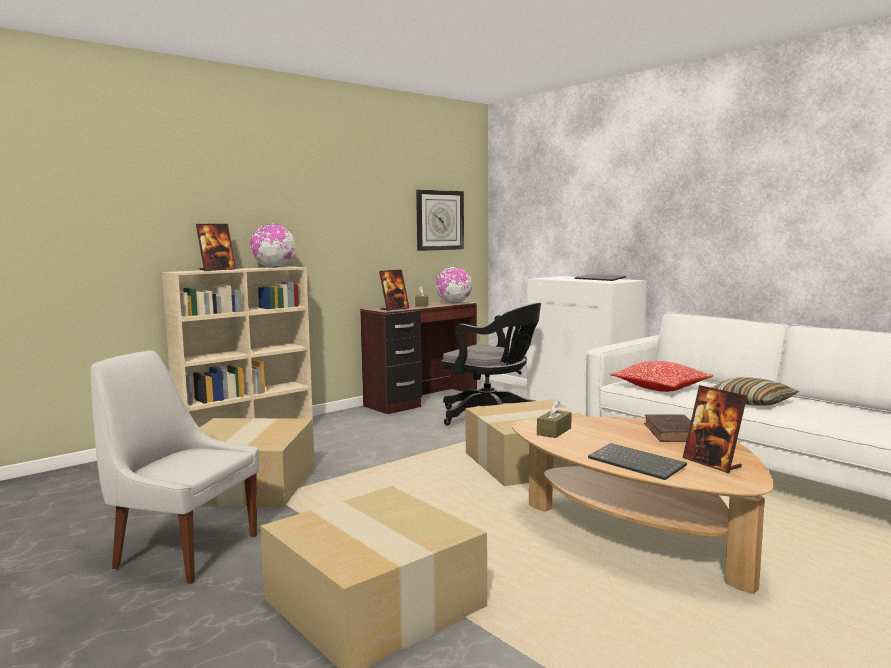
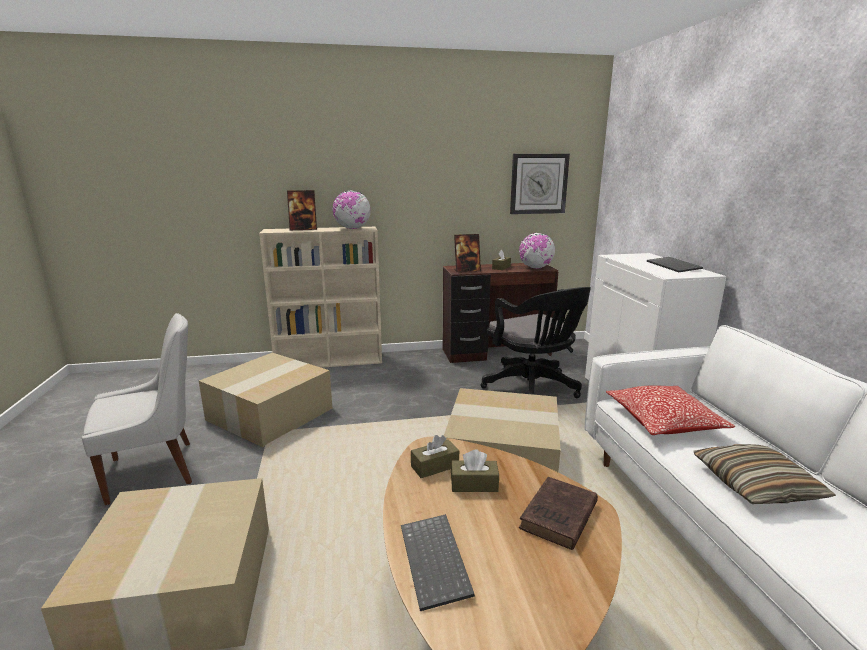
camera: 30 degrees right, 10 degrees up
(183, 550) = (156, 470): white chair -> white chair turned 105 degrees clockwise
(597, 432) = (474, 484): none -> brown tissue box
(712, 463) = (522, 603): picture frame -> none

